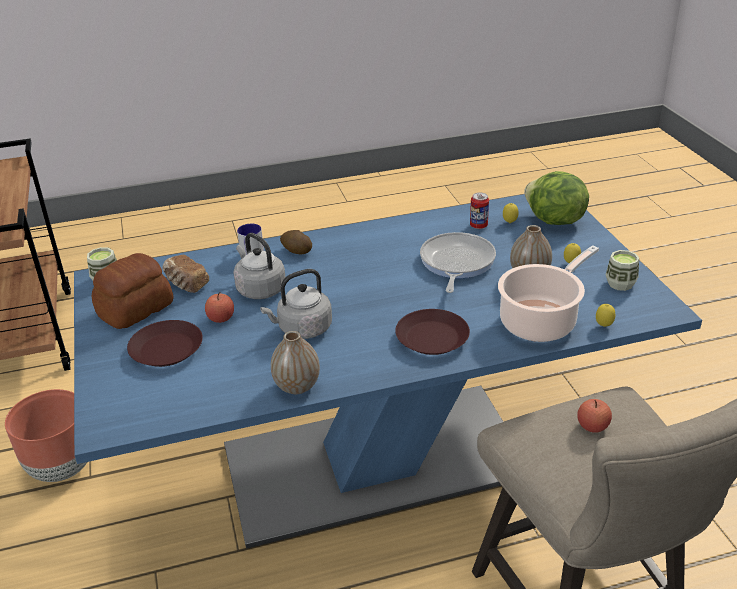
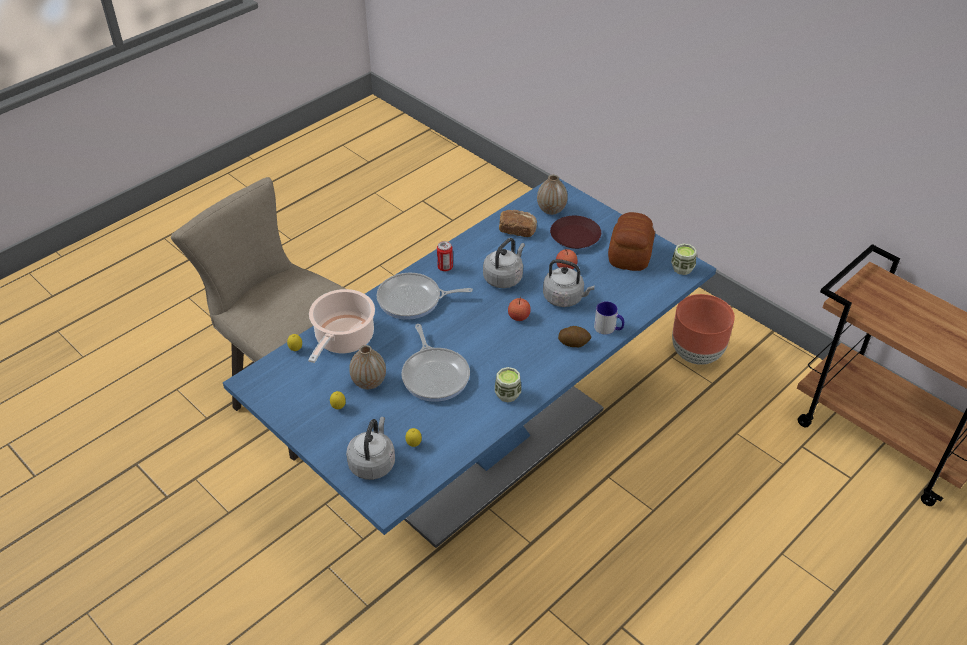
camera: 150 degrees right, 10 degrees up
(186, 284) = (621, 284): bread -> bread (517, 230)
(297, 386) = (473, 241): vase -> vase (551, 210)
(431, 337) = (413, 300): brown plate -> frying pan
(478, 226) = (440, 429): can -> can (445, 267)
(553, 221) = (373, 462): lettuce -> grey kettle
(592, 426) = (290, 306): apple -> apple (519, 317)
(620, 284) = (291, 398): cup -> cup (507, 394)

